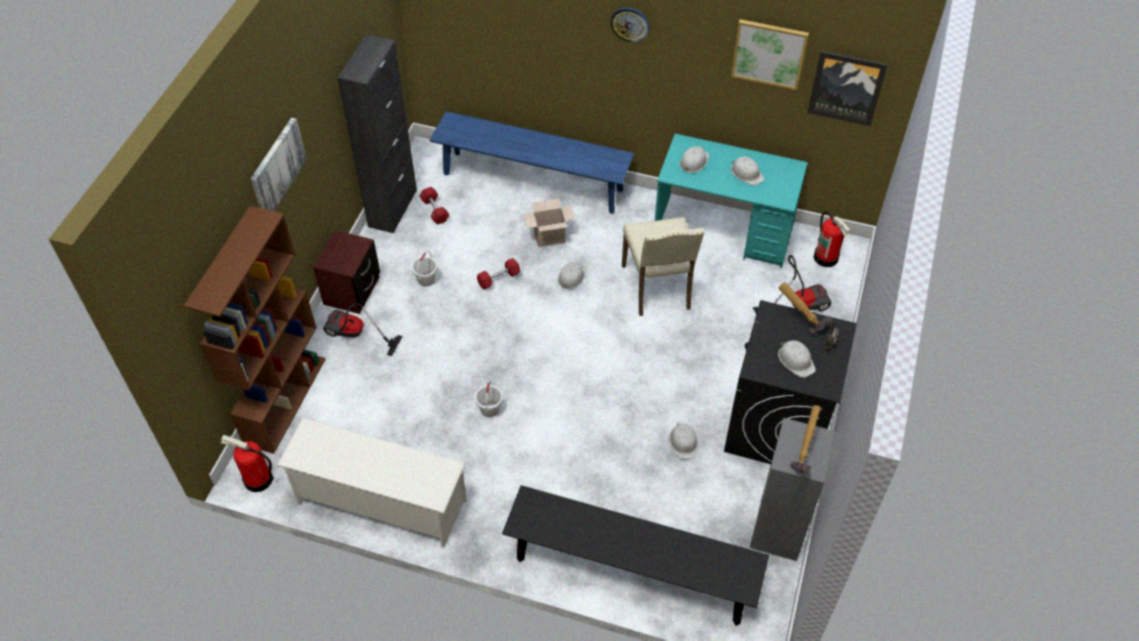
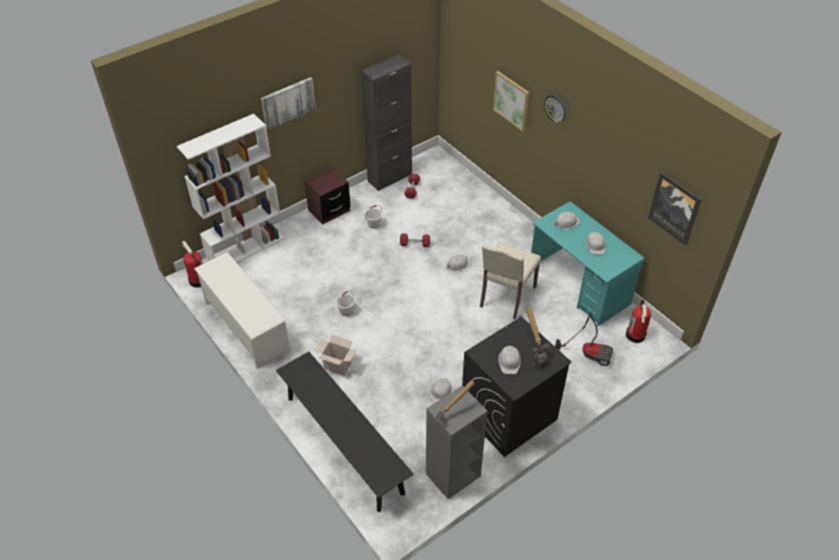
camera: 35 degrees right, 5 degrees down
(285, 400) = (246, 248): brown bookcase -> white bookcase
(355, 336) = (309, 234): vacuum cleaner -> none
(532, 182) = (483, 200): blue bench -> none
(549, 238) = (464, 236): cardboard box -> cardboard box (336, 366)
(769, 53) = (631, 162): picture -> picture (511, 100)

